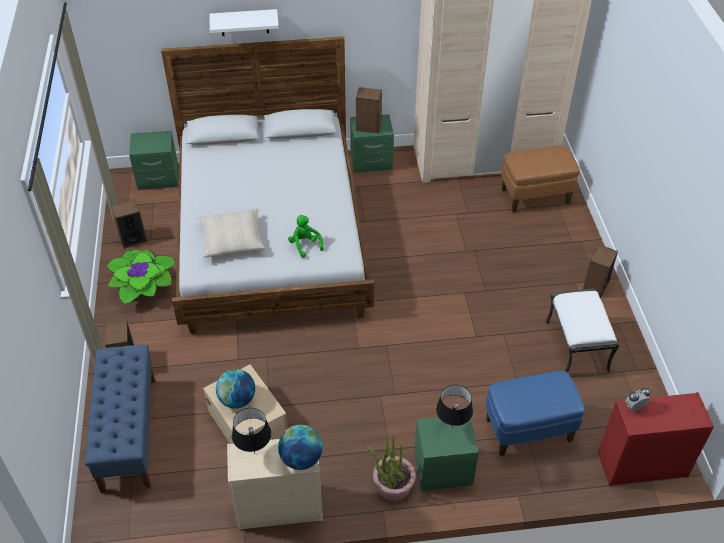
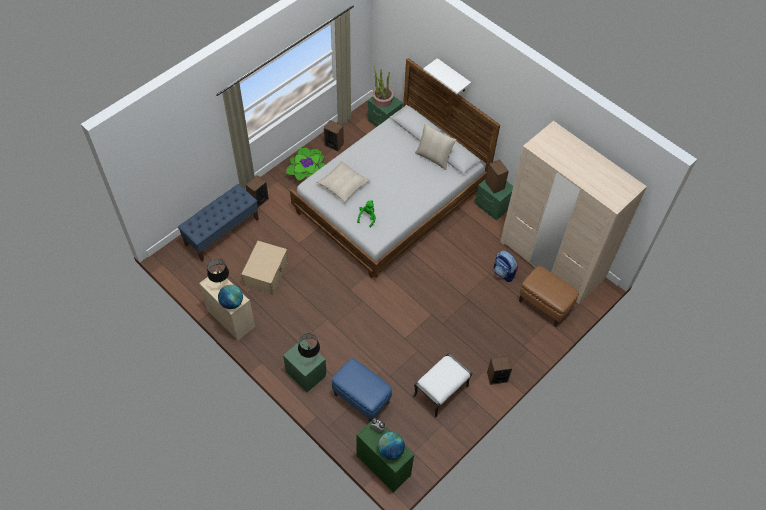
camera: 50 degrees right, 10 degrees up
(237, 400) = (262, 258): globe -> globe (390, 450)
(284, 144) = (434, 157): none -> beige pillow
(393, 485) = (279, 357): potted plant -> potted plant (382, 100)
(466, 203) = (504, 273): none -> backpack
(641, 465) = (383, 465): red dresser -> green dresser

